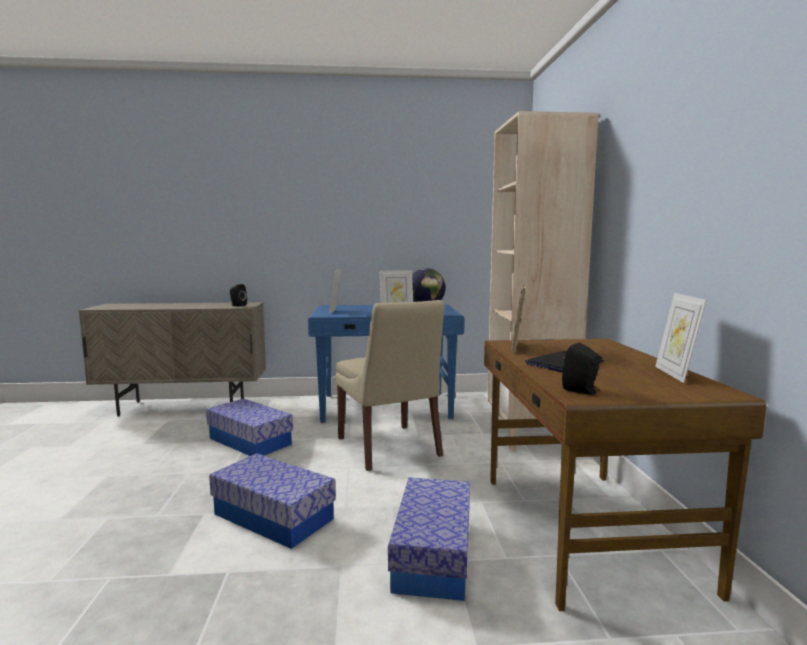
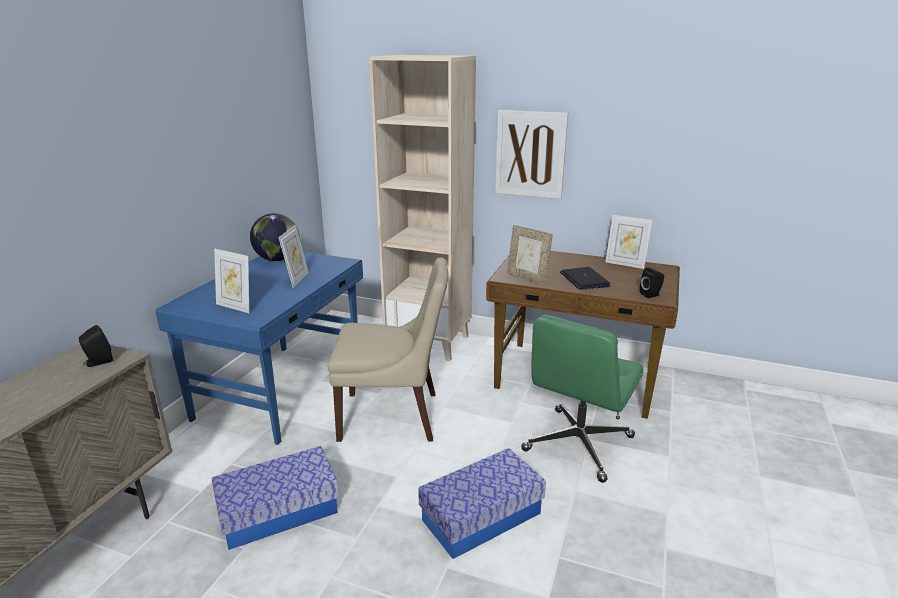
camera: 65 degrees left, 15 degrees up
(433, 554) = (578, 444): storage box -> green office chair
(630, 218) = (530, 154): none -> picture

